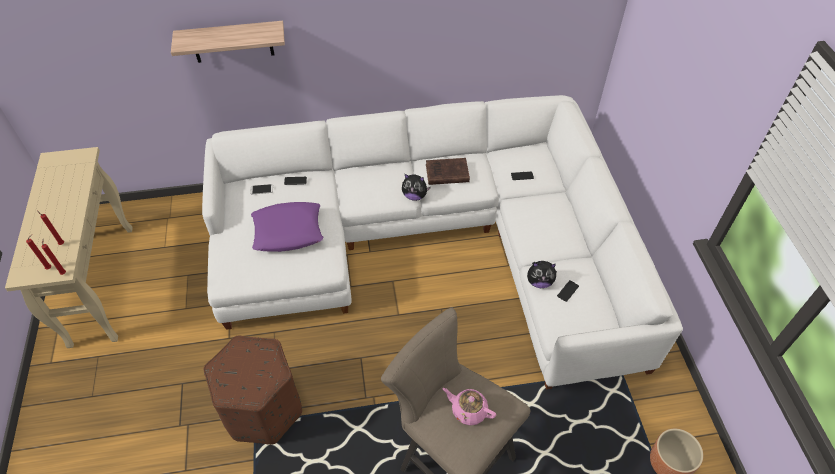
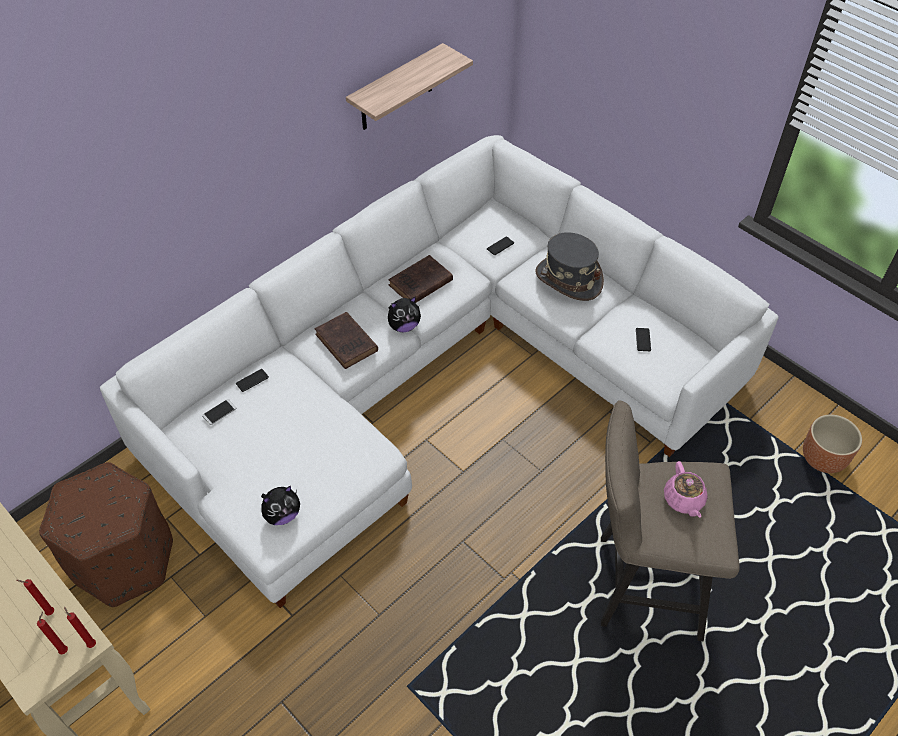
camera: 35 degrees left, 0 degrees up
(232, 42) = (111, 234): shelf -> shelf (396, 89)
(263, 409) = (403, 664): brown ottoman -> brown ottoman (124, 560)
(288, 231) = (297, 442): purple pillow -> none
(368, 188) = (347, 344): none -> brown book
(468, 410) = (683, 500): pink teapot -> pink teapot turned 90 degrees counterclockwise
(539, 282) = (608, 346): plush toy -> plush toy (282, 515)
(549, 221) = (568, 279): none -> grey hat

